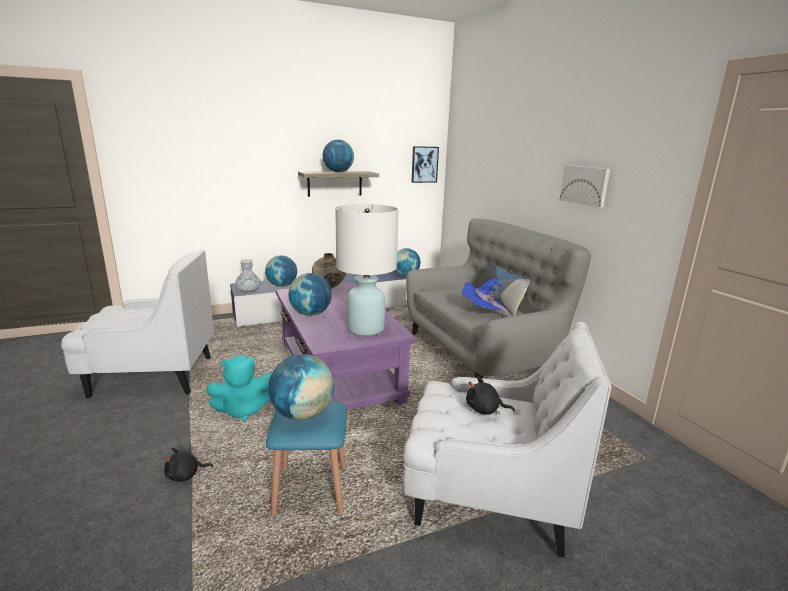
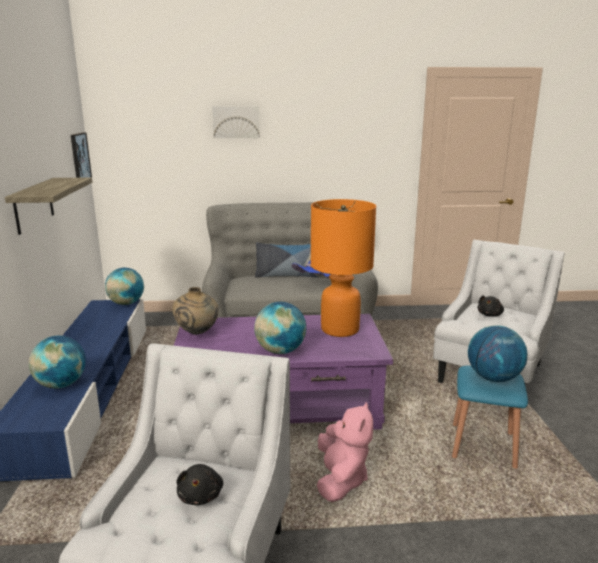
camera: 70 degrees left, 0 degrees up
(186, 475) = (460, 525): black plush toy -> black plush toy (201, 495)
(244, 410) = (341, 479): turquoise plush toy -> pink plush toy
(248, 291) = (54, 415): vase -> none
(338, 172) = (53, 185): globe -> none
(366, 329) = (340, 329): white table lamp -> orange table lamp
(585, 185) = (329, 154): picture -> picture (236, 122)

